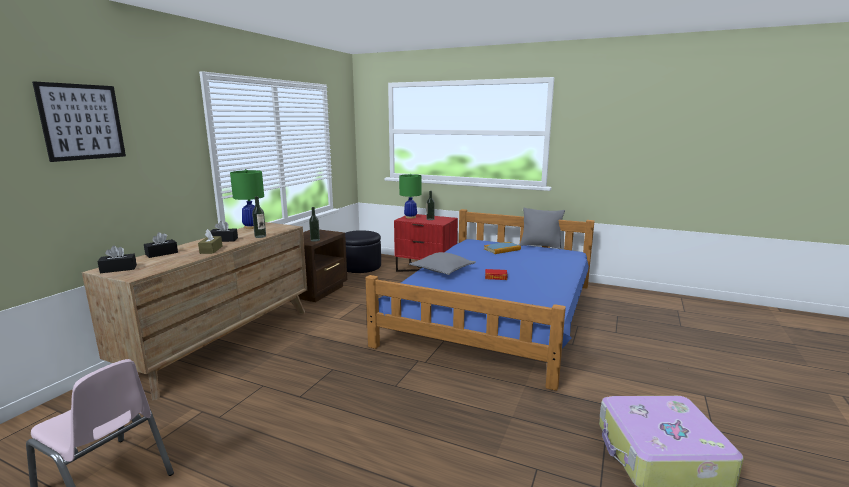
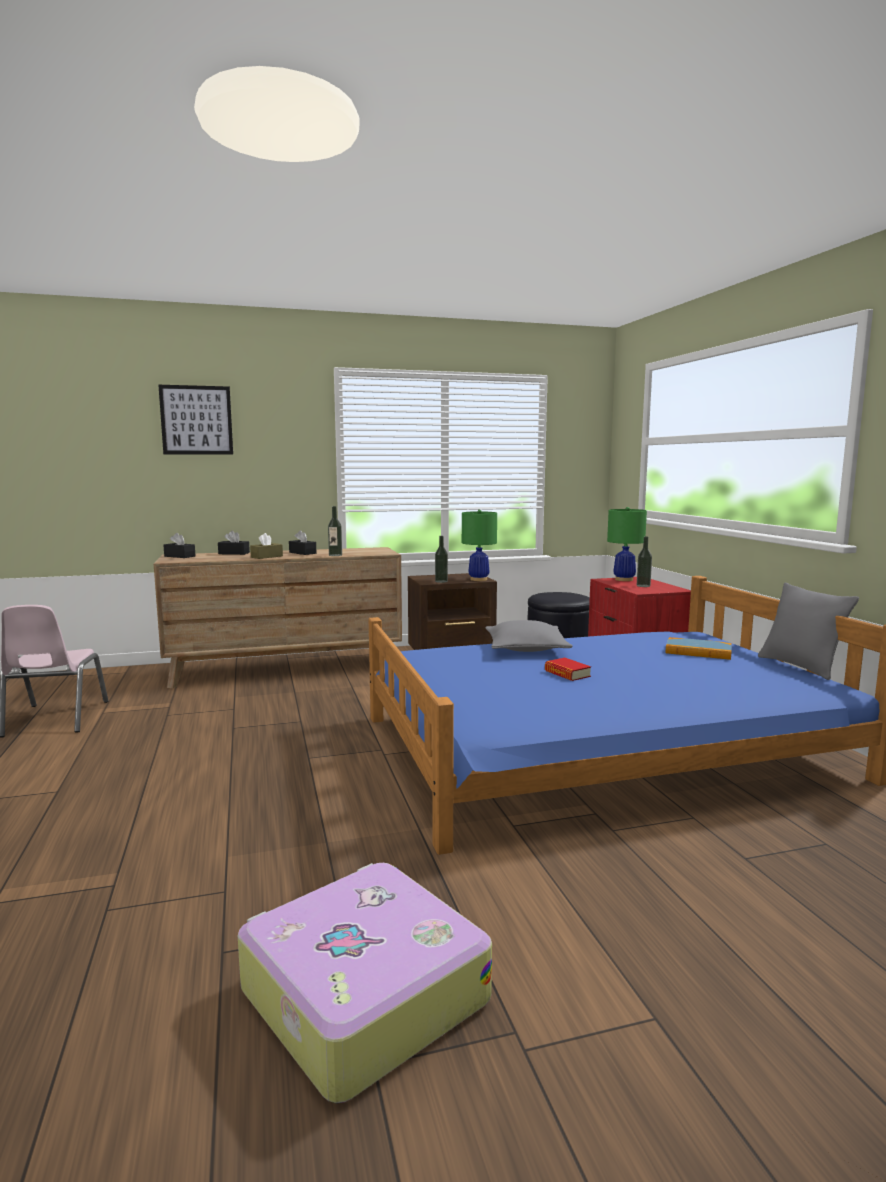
camera: 50 degrees right, 5 degrees down
(251, 227) = (360, 549): green table lamp -> green table lamp (478, 579)

